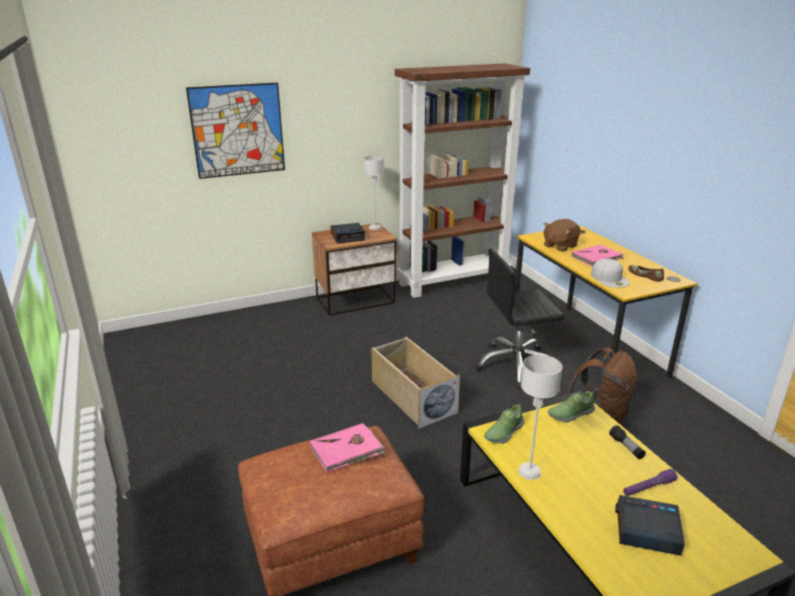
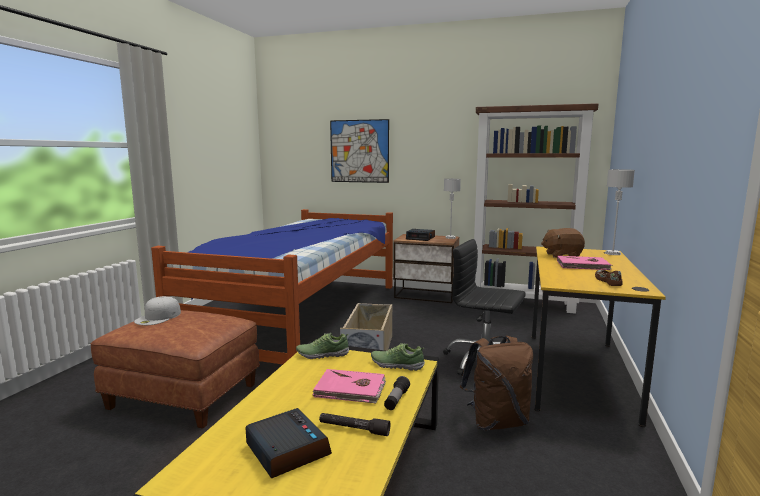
camera: 40 degrees right, 15 degrees down
(271, 382) = (301, 316): none -> bed
(347, 450) = (202, 318): pink book -> pink book (350, 389)
(529, 471) = (289, 378): grey table lamp -> grey table lamp (612, 253)
(610, 278) = (561, 276): white cap -> white cap (158, 317)
(648, 488) = (354, 429): purple flashlight -> black flashlight

